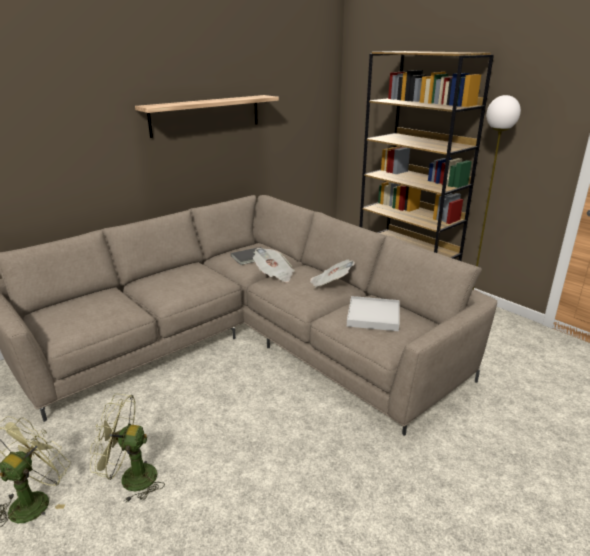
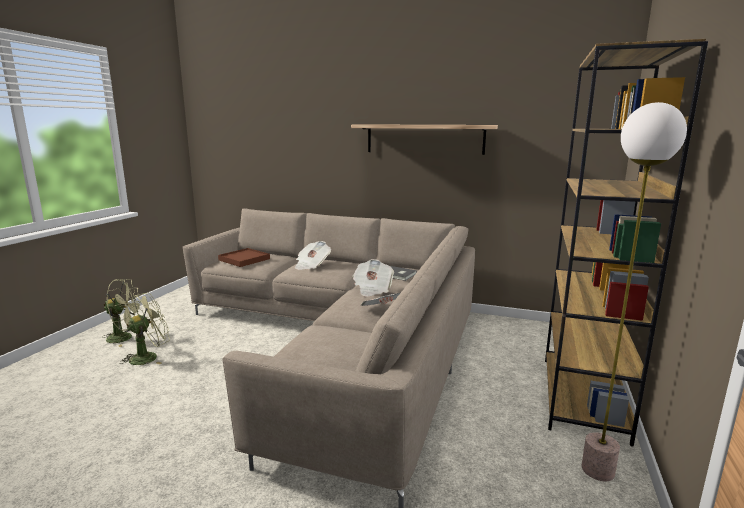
camera: 60 degrees right, 10 degrees down
(82, 315) = (244, 259): none -> brown tray
(130, 479) = (149, 357): green fan -> green fan turned 75 degrees clockwise
(168, 284) = (311, 265): none -> newspaper
(373, 316) = (333, 343): white tray -> none

